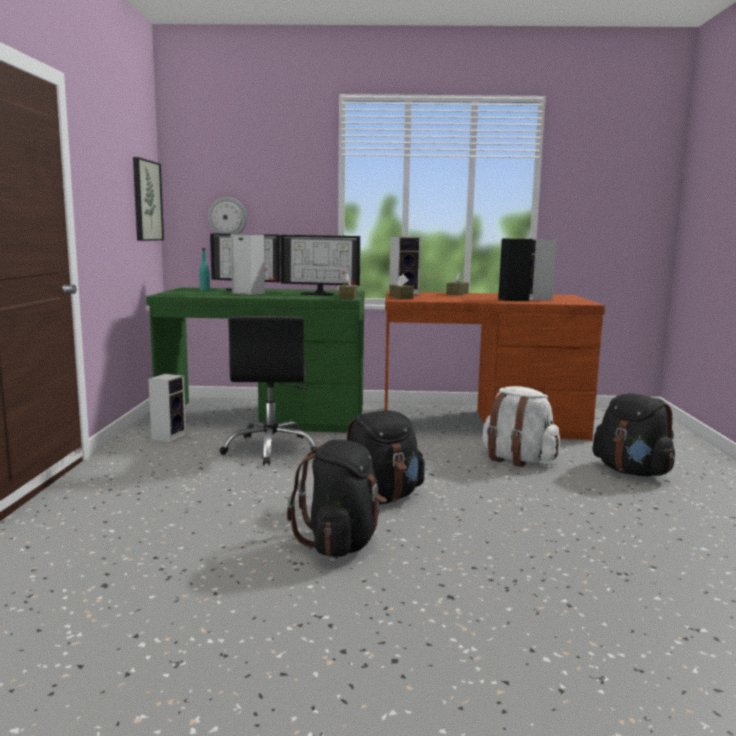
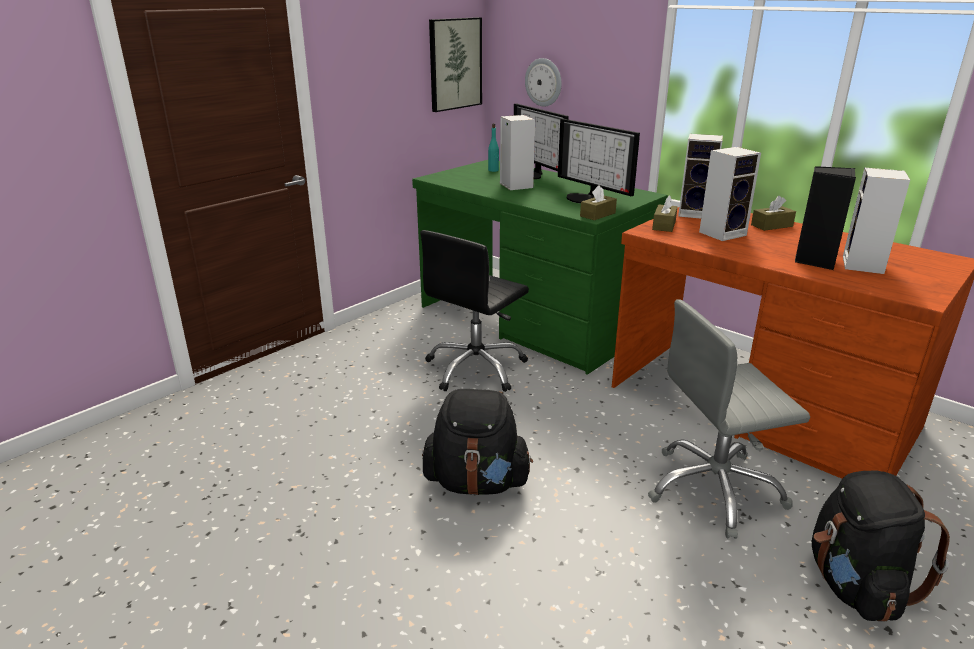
camera: 40 degrees right, 15 degrees up
(169, 436) = (418, 322): speaker -> speaker (723, 233)
(341, 543) = (362, 527): black backpack -> none
(517, 460) = (714, 490): white backpack -> grey office chair

